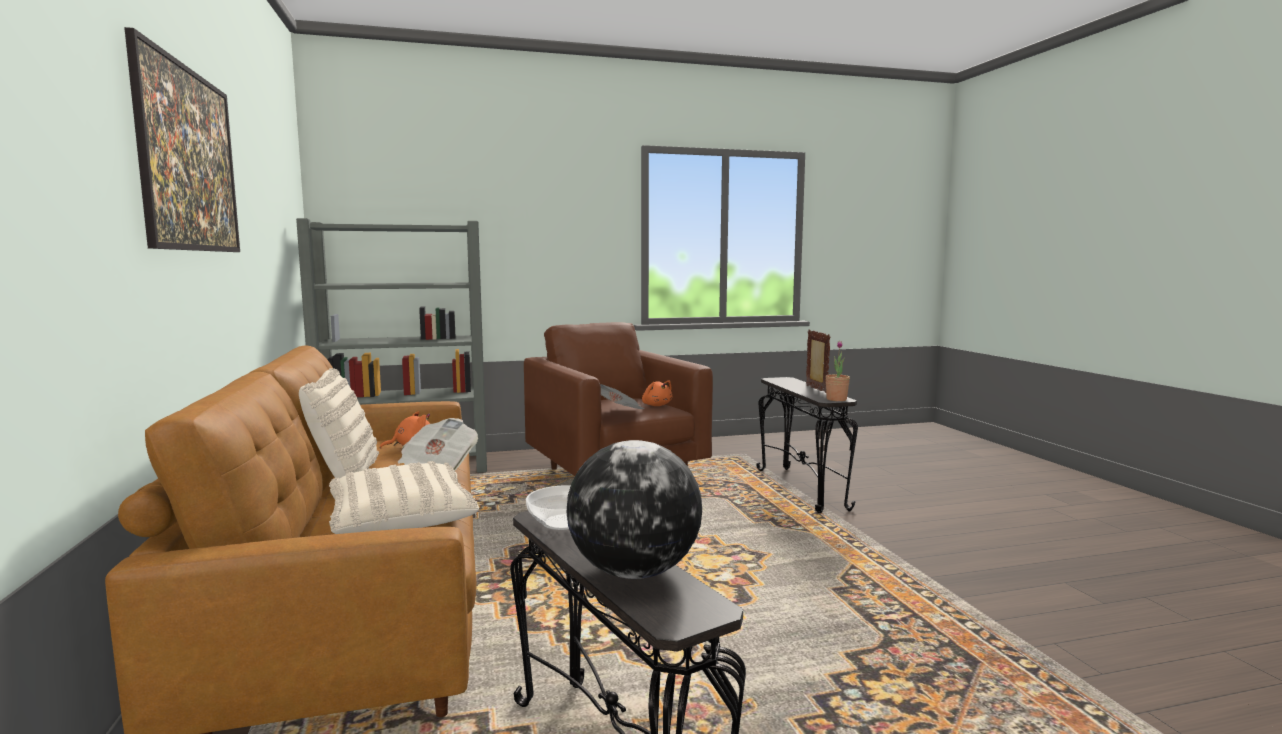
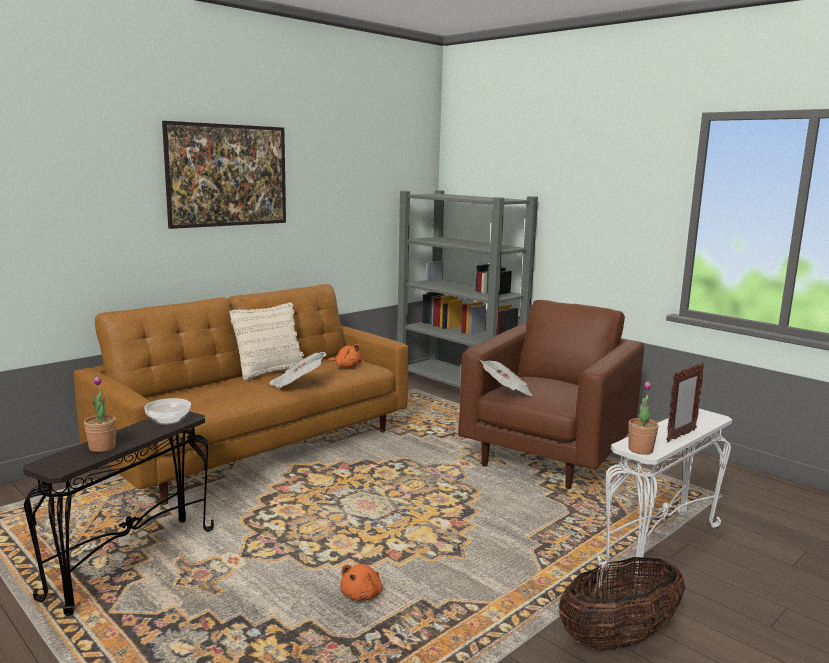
camera: 60 degrees right, 5 degrees up
(401, 515) = (222, 397): beige pillow -> none
(634, 571) = (102, 447): globe -> potted plant
(656, 405) = (561, 398): orange plush toy -> orange plush toy (362, 595)
(801, 489) = (661, 546): black side table -> white side table
(917, 536) = (618, 639): none -> basket

